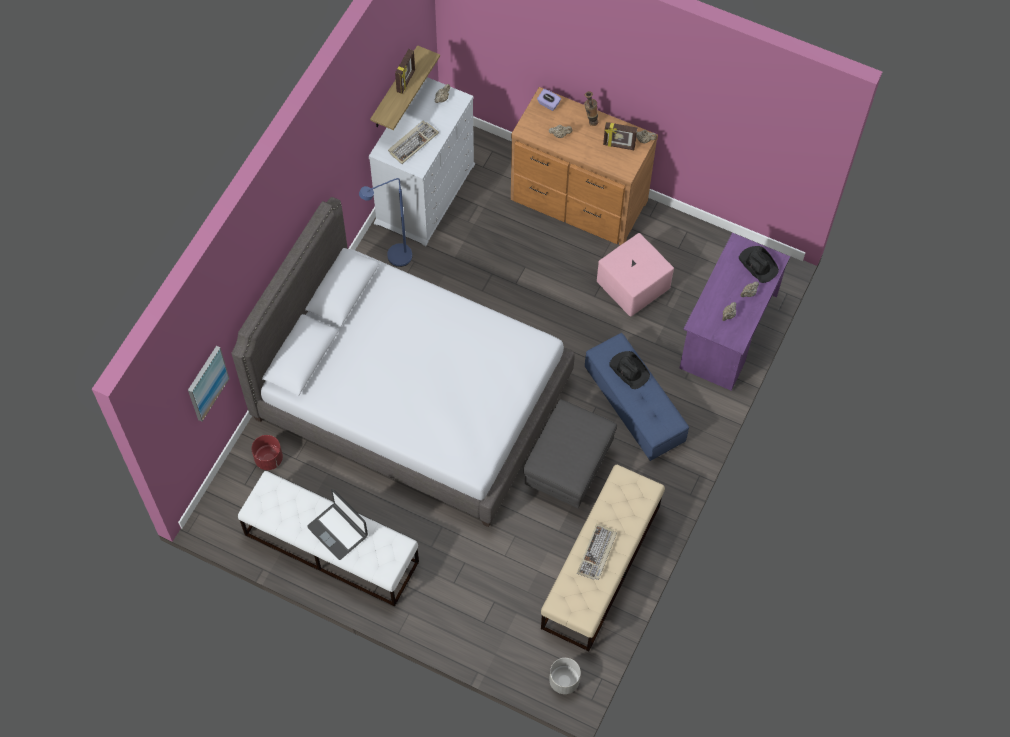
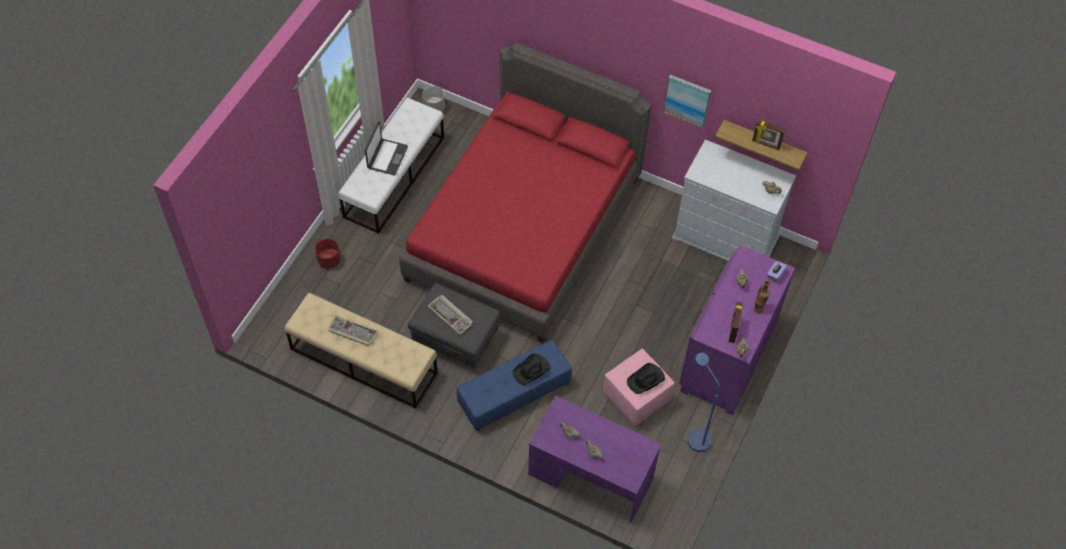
camera: 90 degrees right, 5 degrees down
(207, 383) = (476, 30): picture -> picture (687, 100)
(269, 459) = (472, 136): red planter -> red planter (329, 260)
(338, 531) = (387, 157): laptop -> laptop turned 150 degrees clockwise
(393, 259) = (657, 215): blue floor lamp -> blue floor lamp (695, 435)
(412, 398) = (523, 229): grey bed -> red bed
(413, 143) = (721, 170): keyboard -> keyboard (451, 315)
(564, 681) = (268, 331): grey planter -> grey planter (434, 107)
(578, 202) = (726, 357): brown dresser -> purple dresser
(758, 264) = (626, 464): black hat -> black hat (646, 380)

